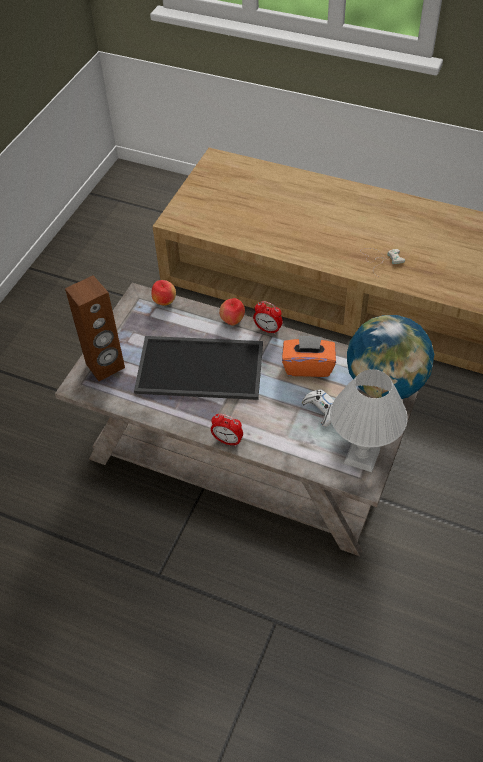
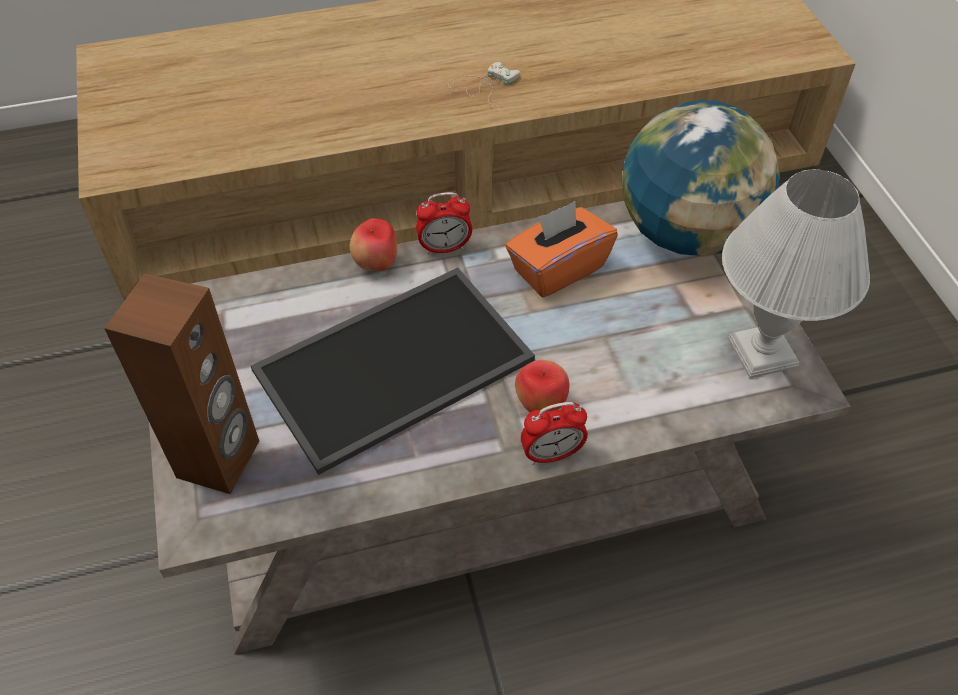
camera: 40 degrees left, 0 degrees up
(164, 302) = (231, 294): apple -> apple (540, 404)
(321, 410) = (640, 320): white game controller -> none

